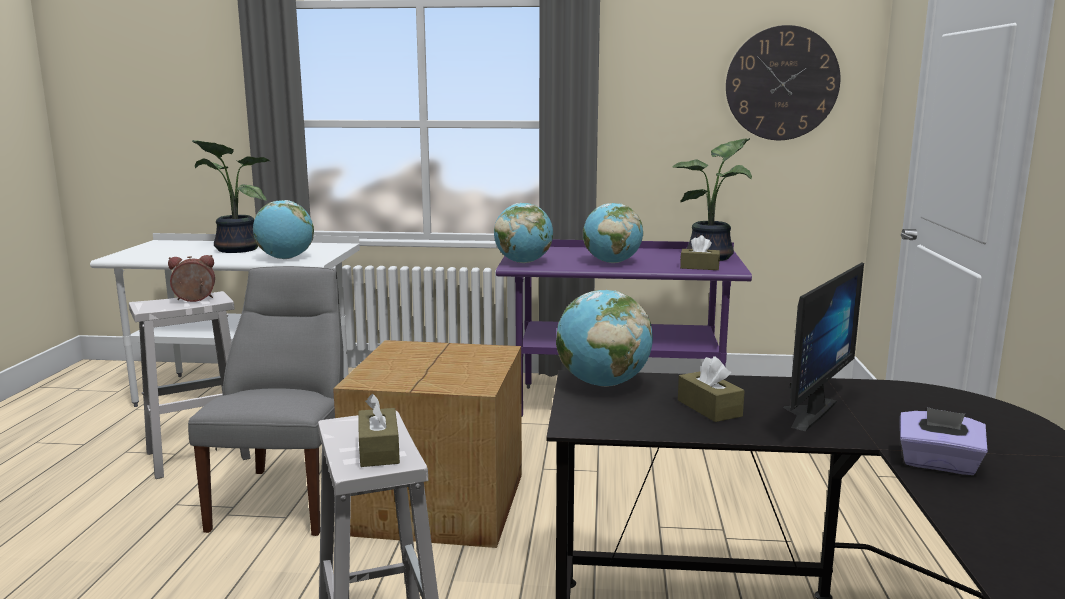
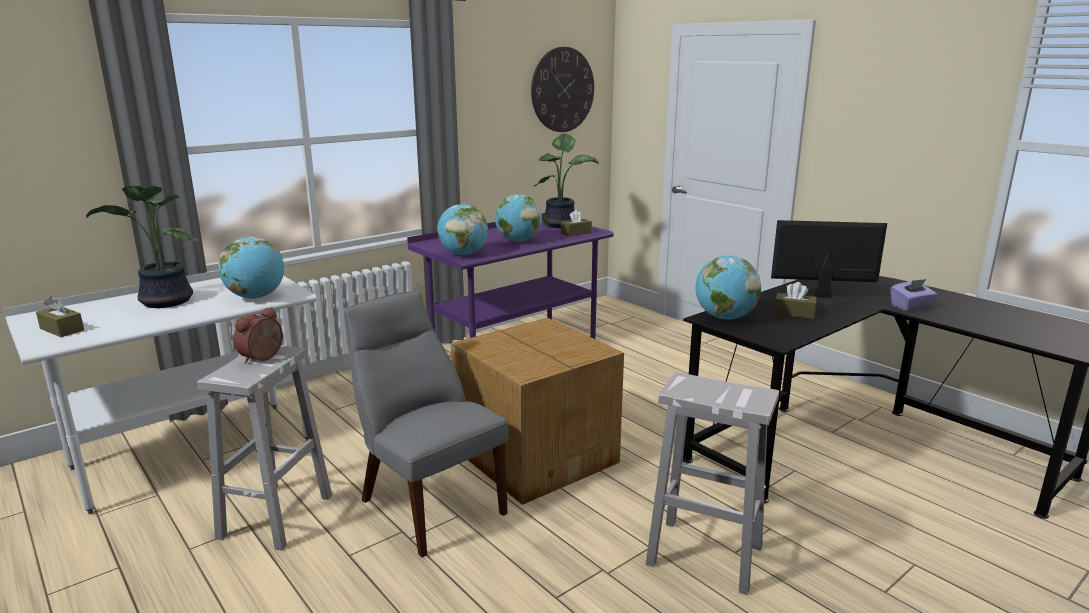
camera: 45 degrees left, 5 degrees up
(379, 450) = (737, 393): brown tissue box -> brown tissue box (62, 329)
(803, 411) = (823, 302): monitor -> monitor turned 75 degrees counterclockwise

